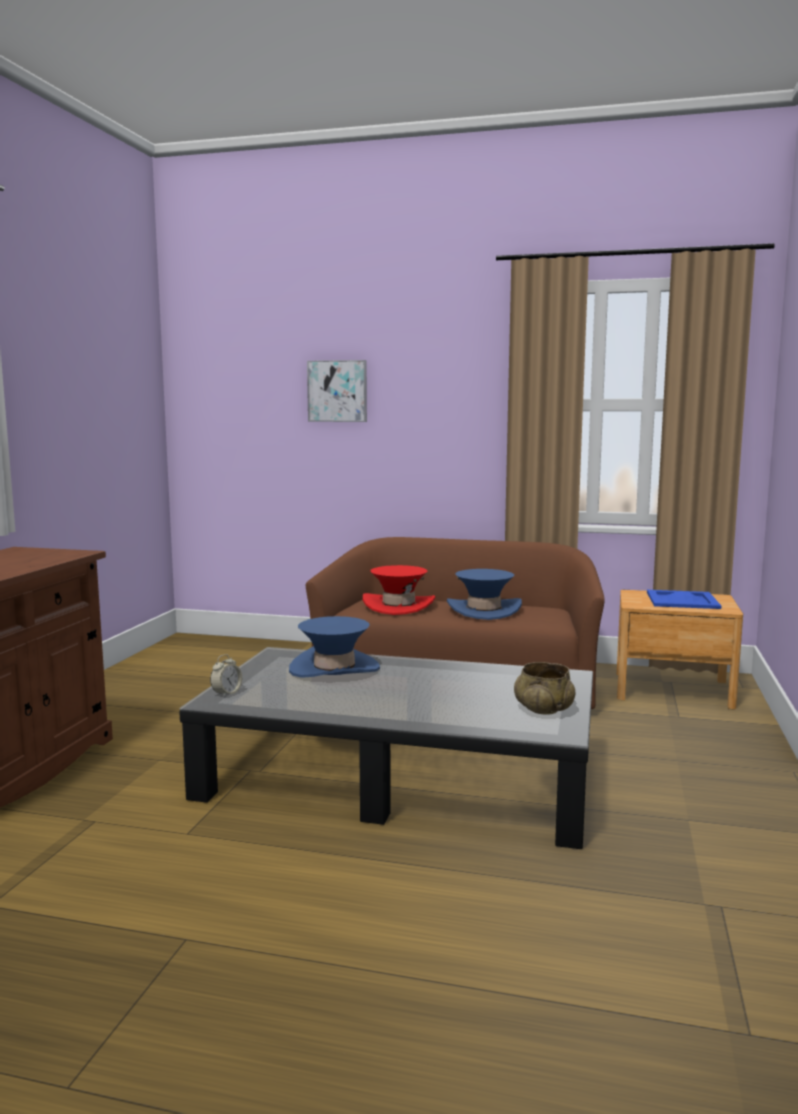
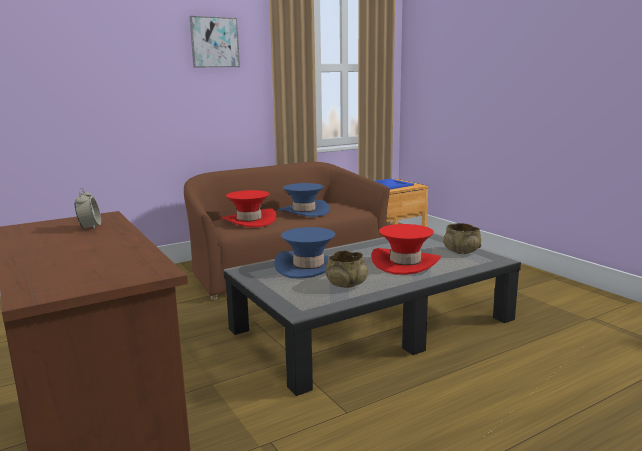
camera: 45 degrees left, 5 degrees up
(226, 693) = (295, 302): alarm clock -> alarm clock (90, 227)
(312, 695) = (346, 284): none -> beige bowl
(337, 391) = (132, 56): picture -> picture (214, 42)
(434, 698) = (405, 263): none -> red hat

